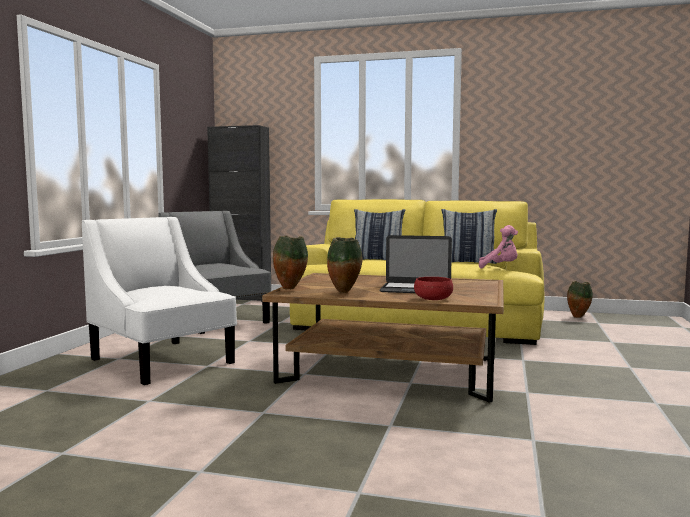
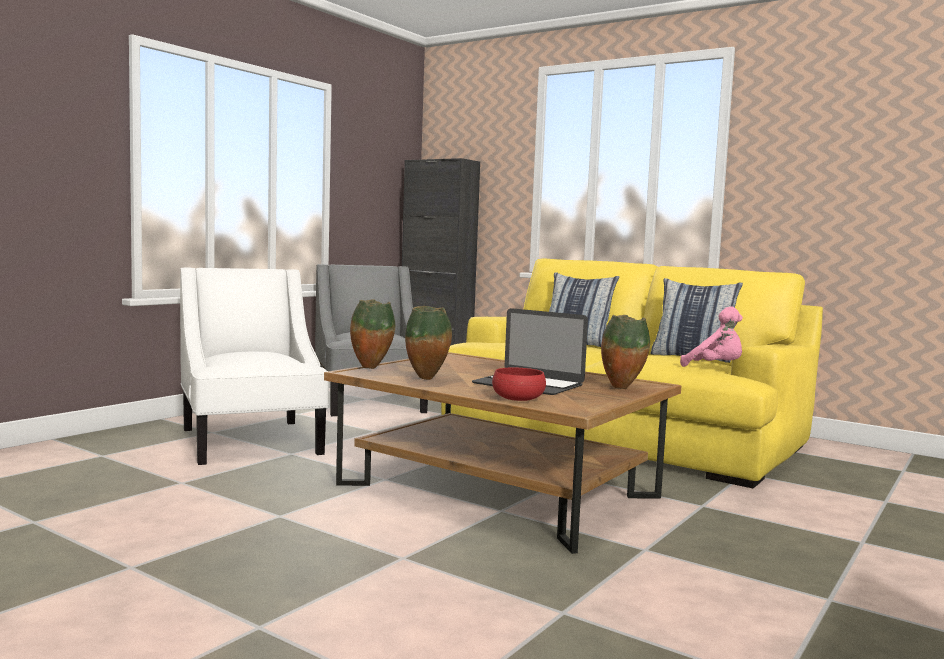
camera: 20 degrees right, 0 degrees up
(578, 317) = (880, 459): vase -> vase (622, 388)

